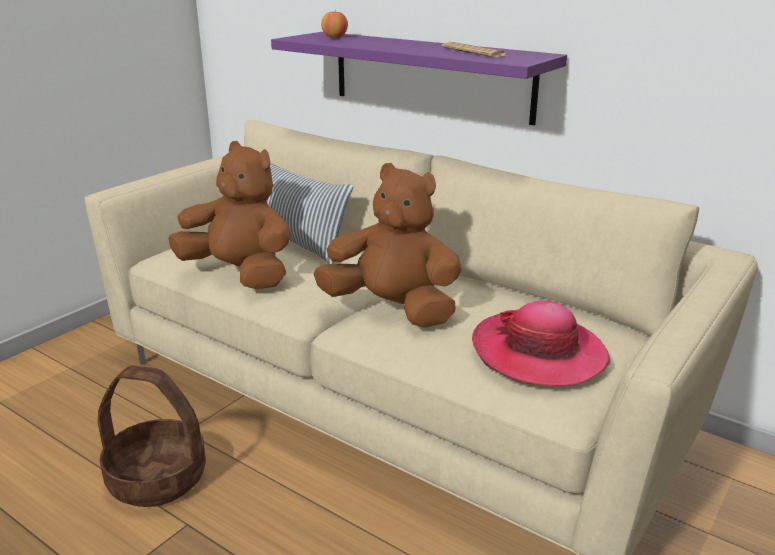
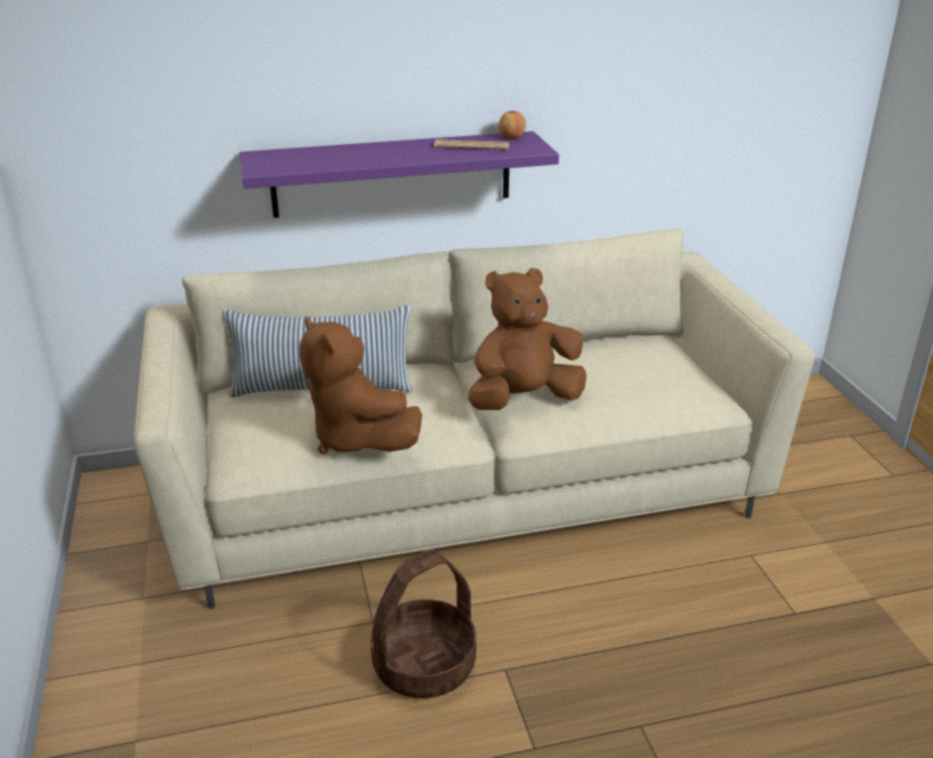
camera: 50 degrees left, 5 degrees up
(240, 274) = (356, 439): brown plush toy -> brown plush toy turned 105 degrees counterclockwise
(335, 37) = (295, 158): apple -> apple (512, 138)
(538, 353) = (656, 378): hat -> none

